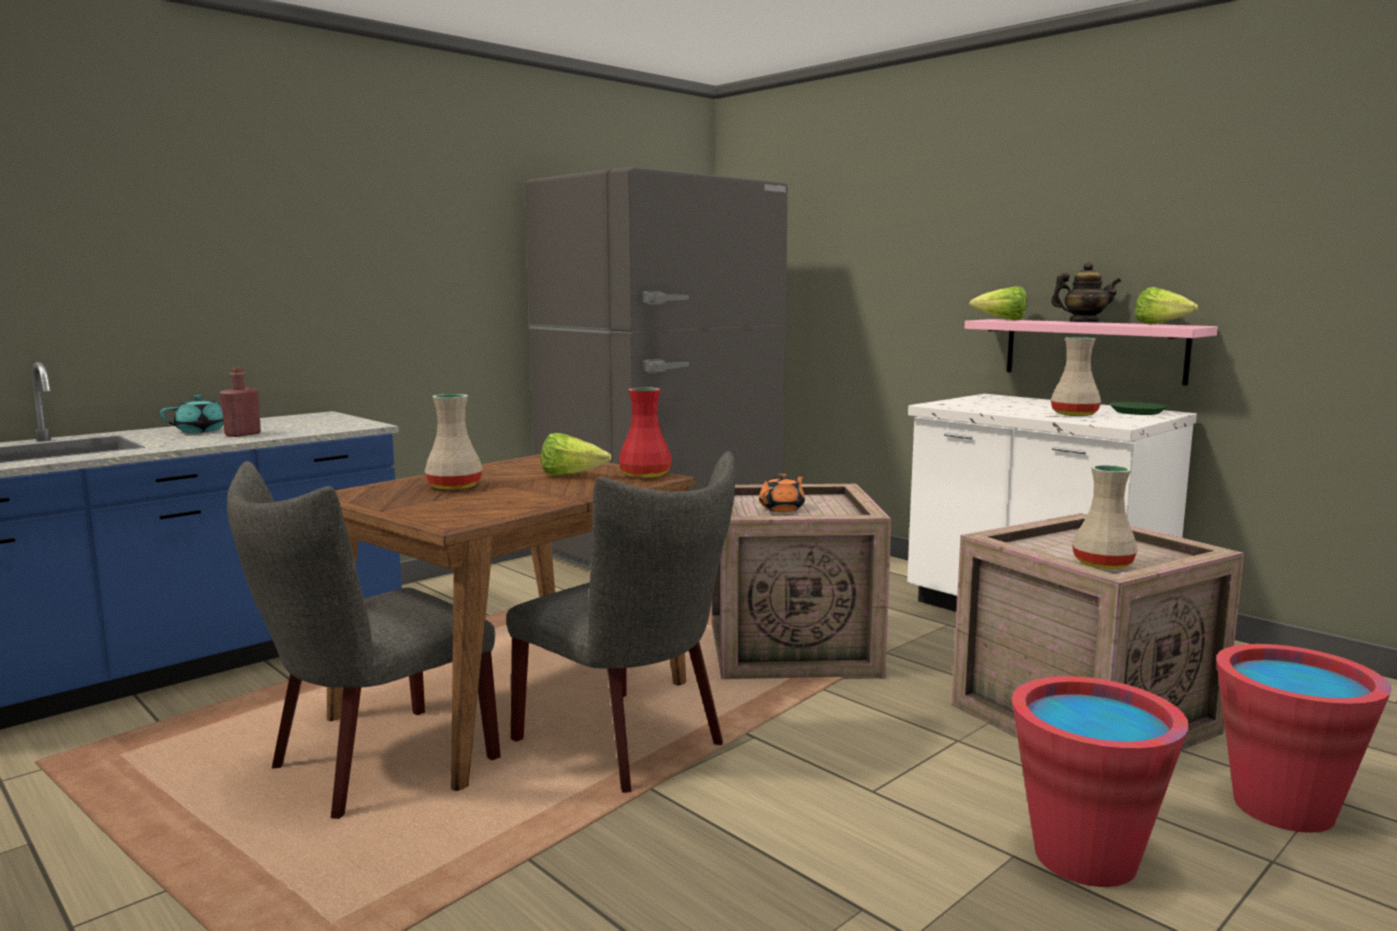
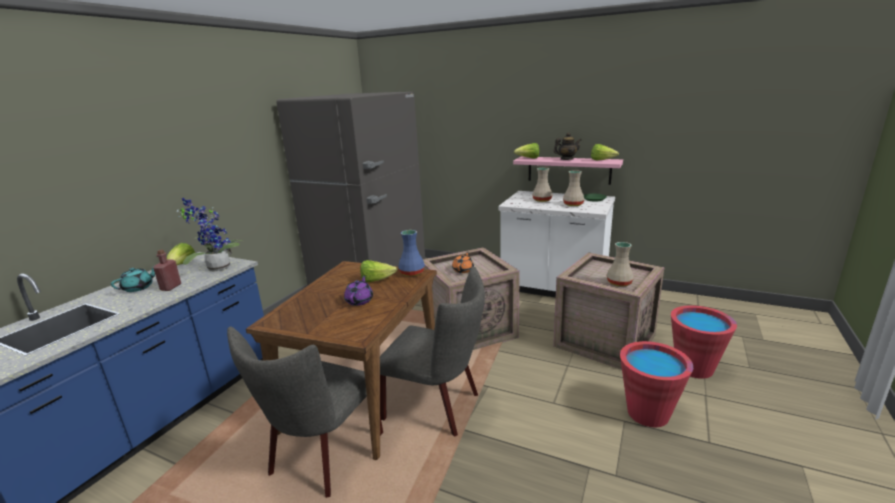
camera: 20 degrees left, 10 degrees up
(289, 419) = (182, 265): none -> lettuce
(331, 425) = (216, 268): none -> potted plant
(455, 486) = (325, 302): beige vase -> beige vase (542, 200)
(511, 491) = (359, 300): none -> purple teapot
(646, 475) = (412, 273): red vase -> blue vase

